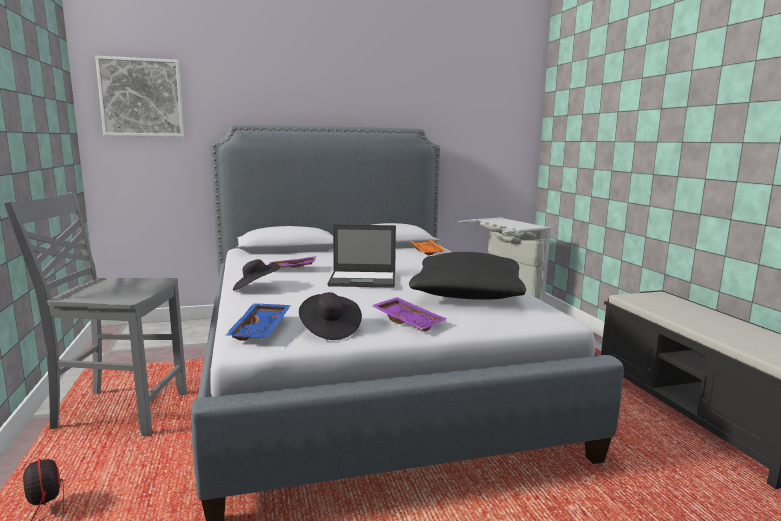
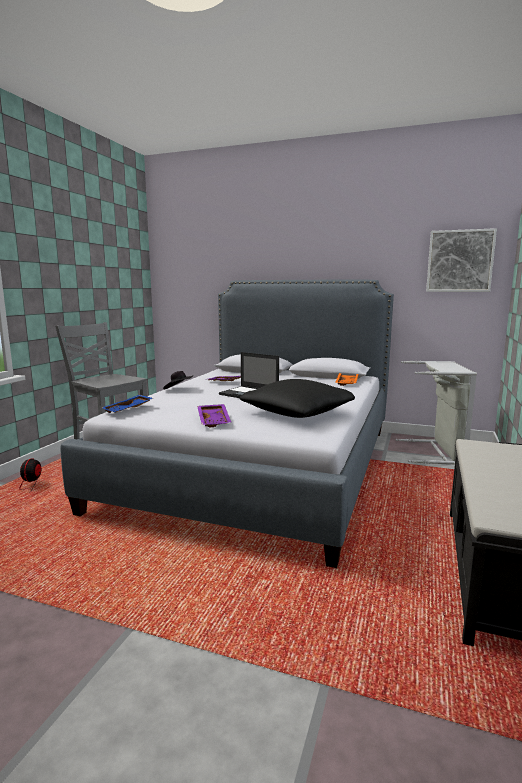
camera: 35 degrees right, 0 degrees up
(141, 97) = (183, 264): picture -> picture (460, 261)
(329, 330) = (161, 416): black hat -> none

